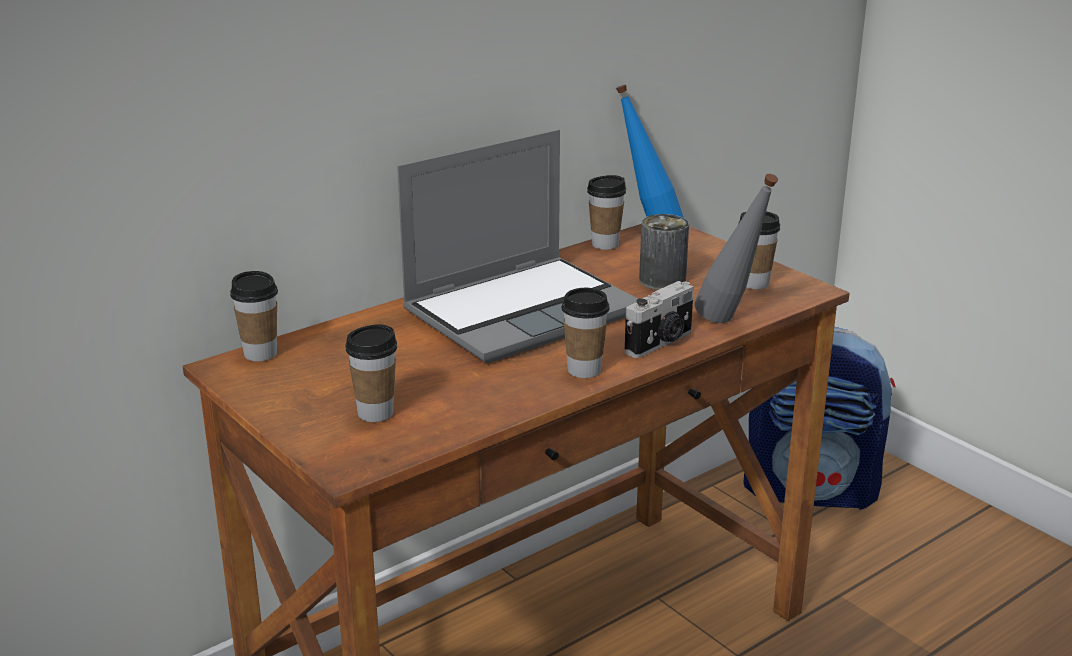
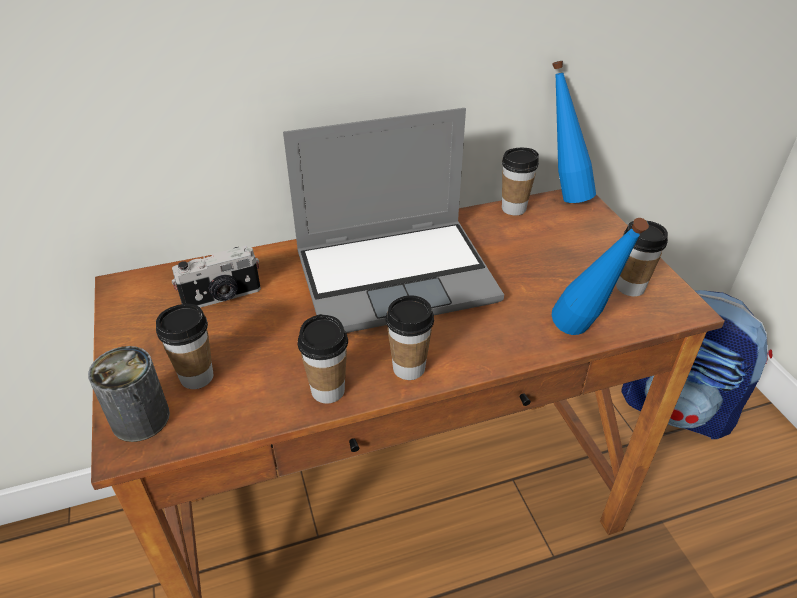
camera: 20 degrees right, 15 degrees up
(260, 354) = (158, 278): cup -> cup (328, 390)
(661, 343) = (500, 348): camera -> camera (222, 297)
(662, 280) = (543, 264): can -> can (140, 418)
(730, 324) = (581, 338): grey bottle -> blue bottle

